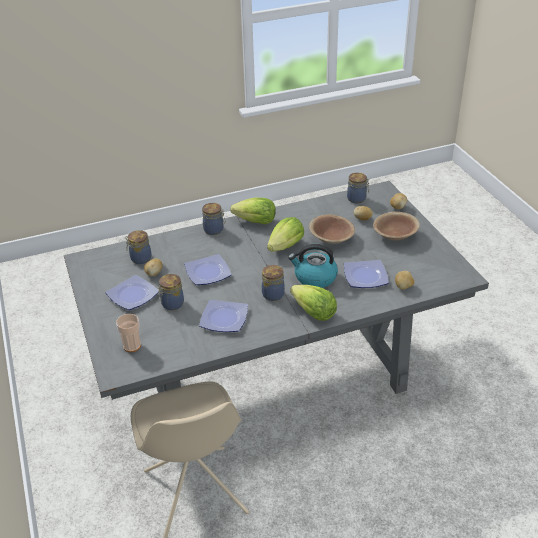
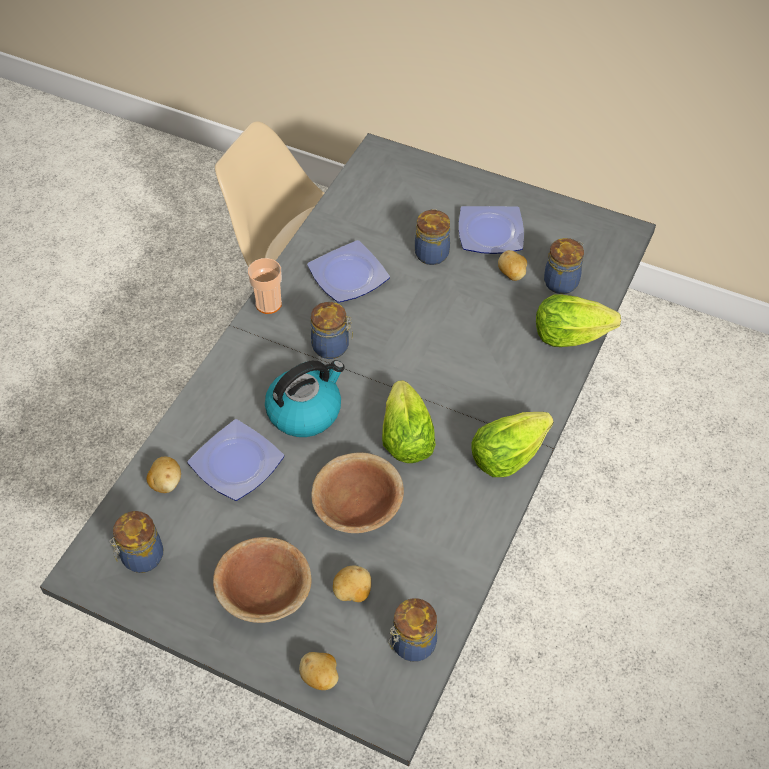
camera: 135 degrees right, 15 degrees up
(132, 346) = (403, 185): cup -> cup (268, 304)
(209, 273) = (449, 321): plate -> none
(214, 230) = (541, 395): jar -> jar (141, 557)
(314, 313) = (250, 355): lettuce -> lettuce (569, 335)

